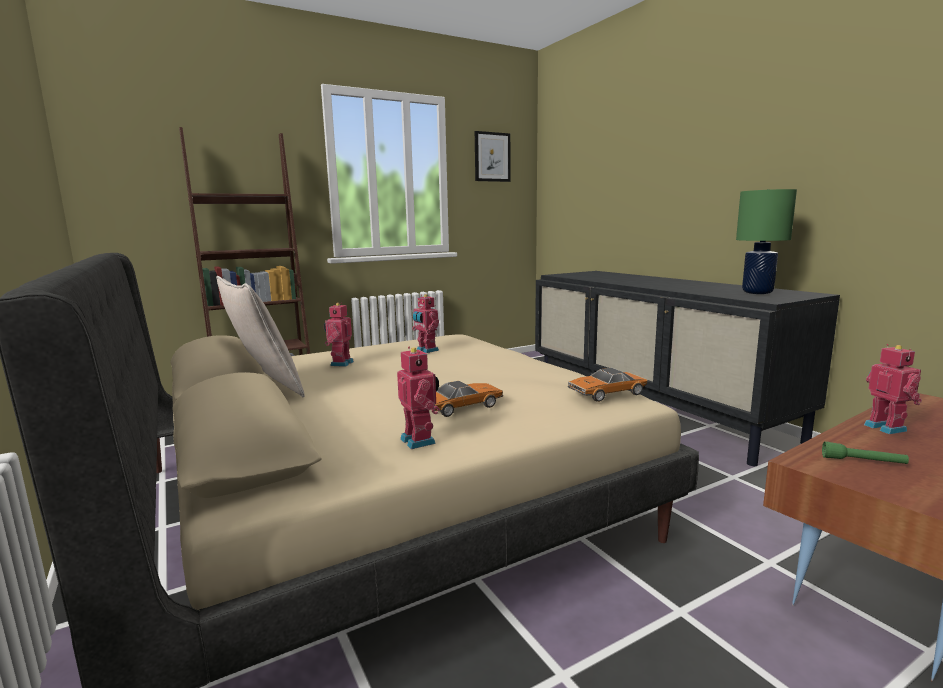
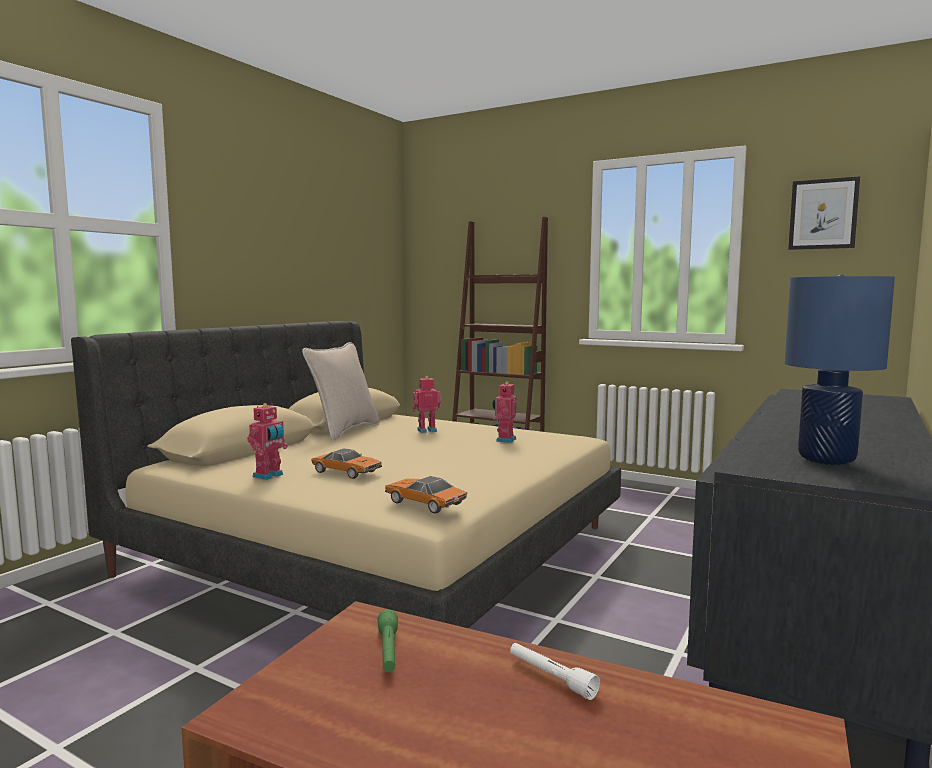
camera: 60 degrees right, 5 degrees down
(757, 293) = (826, 462): green table lamp -> blue table lamp
(887, 427) = (551, 678): toy robot -> white flashlight

